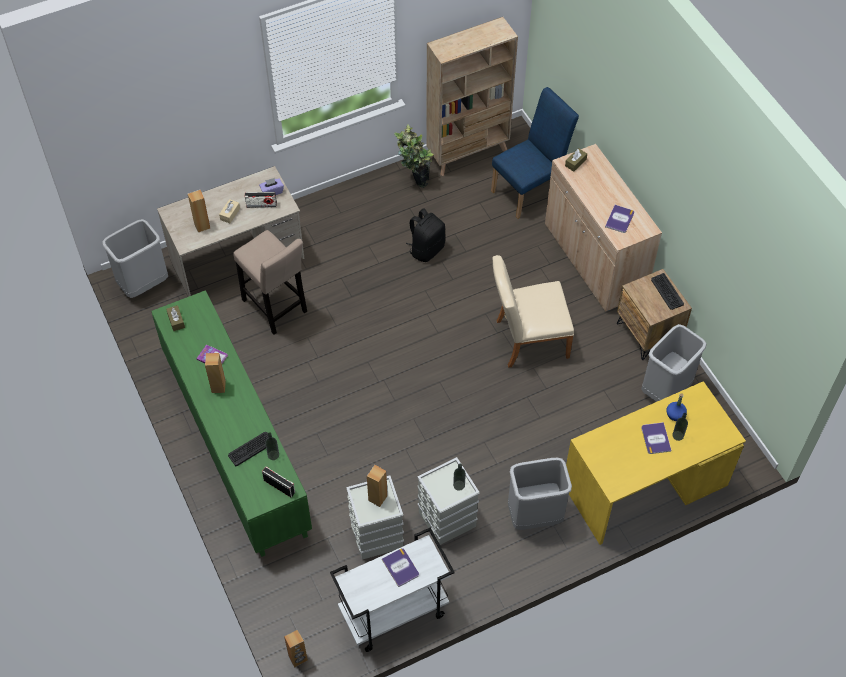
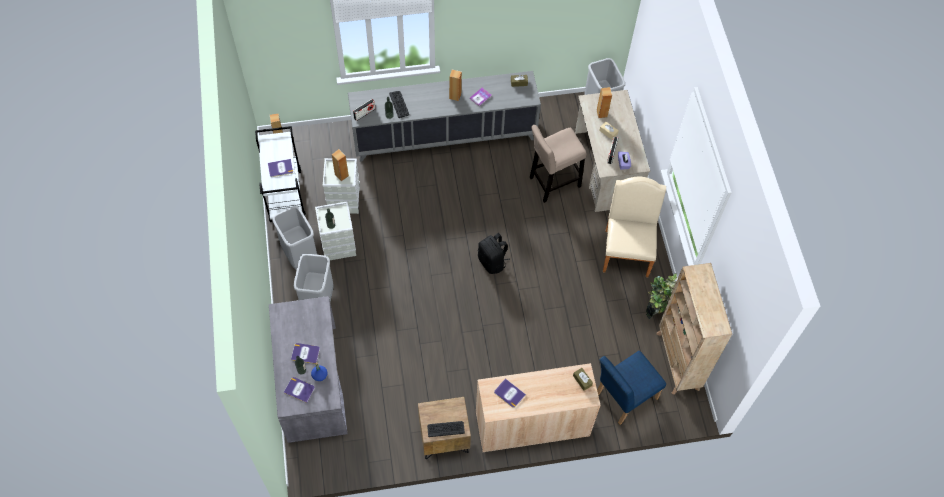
camera: 105 degrees right, 5 degrees up
(236, 445) = (444, 136): green cabinet -> grey cabinet
(426, 249) = (580, 299): black backpack -> black backpack (492, 262)
(526, 339) = (469, 344): beige chair -> beige chair (627, 249)
(530, 190) = (622, 398): blue chair -> blue chair turned 75 degrees clockwise
(644, 486) = (311, 382): yellow desk -> grey desk
(665, 389) = (387, 431): grey trash can -> grey trash can (300, 255)
(702, 429) = (299, 390): none -> book

